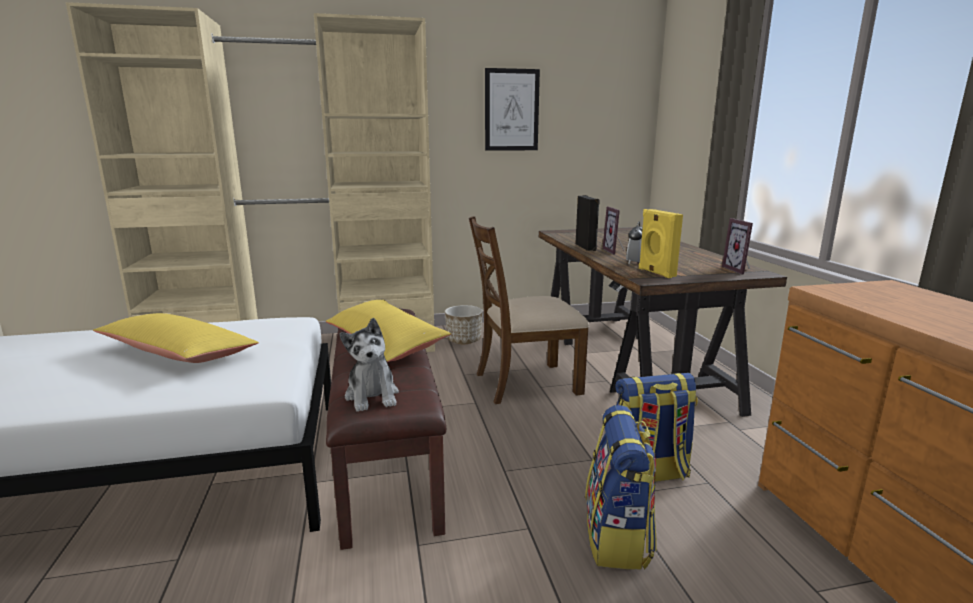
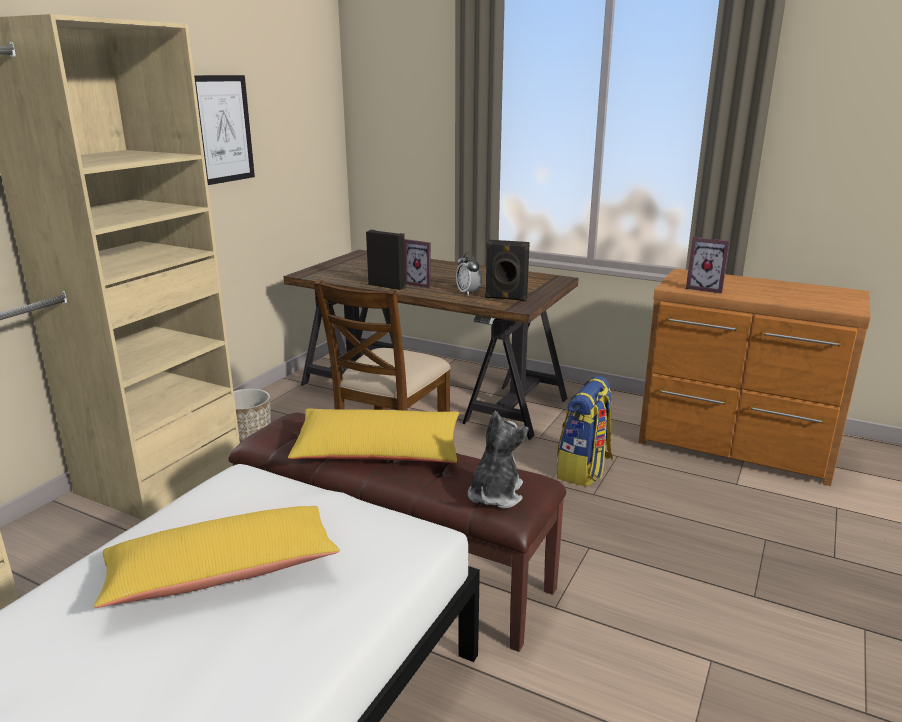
camera: 50 degrees left, 5 degrees up
(372, 396) = (495, 494): plush toy -> plush toy turned 90 degrees counterclockwise
(618, 538) = (636, 518): backpack -> none
(655, 272) = (506, 298): yellow speaker -> black speaker
(740, 270) = (543, 279): picture frame -> picture frame (705, 288)

